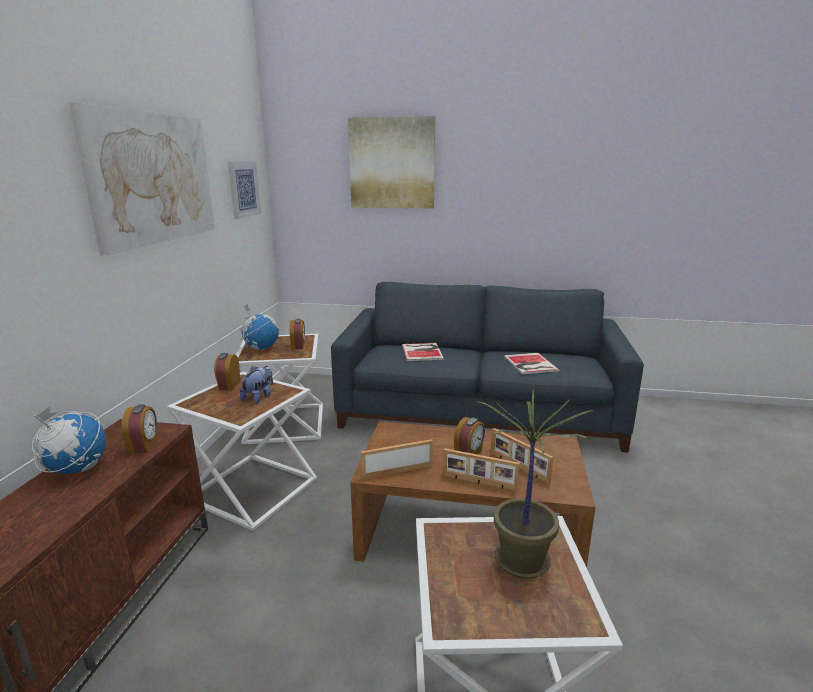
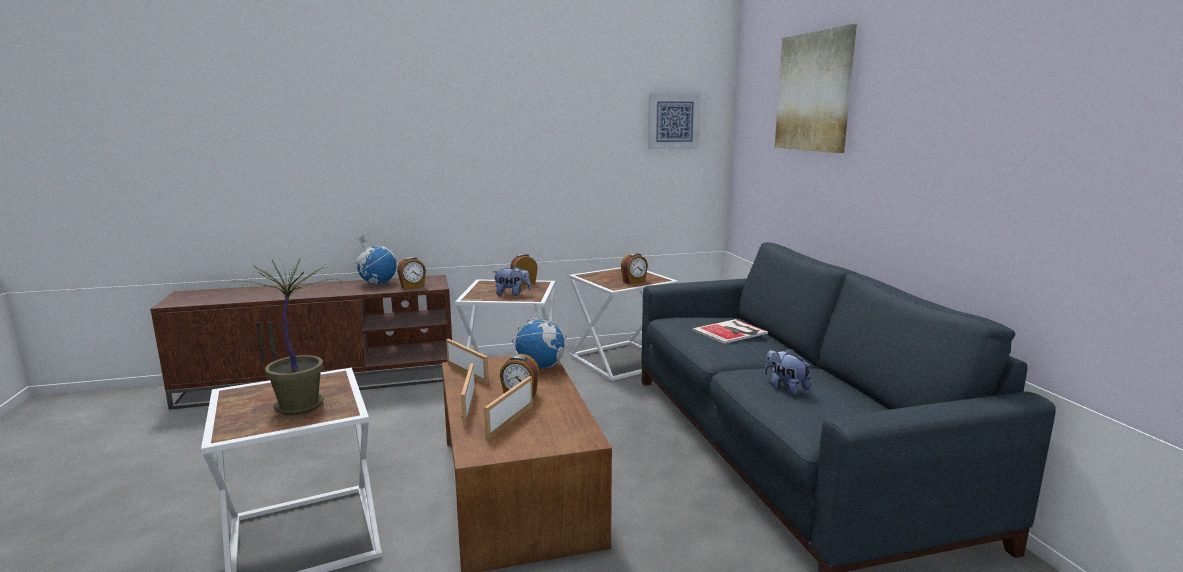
camera: 65 degrees right, 5 degrees down
(153, 178) = (531, 105): picture -> none
(261, 348) = (611, 274): globe -> globe (540, 366)
(530, 364) = (785, 388): book -> plush toy

